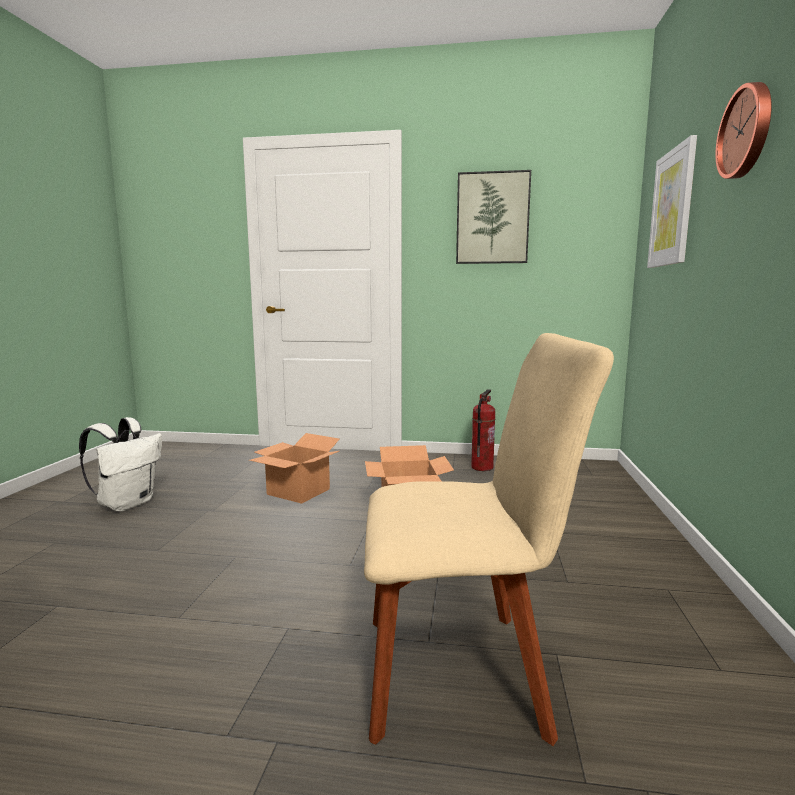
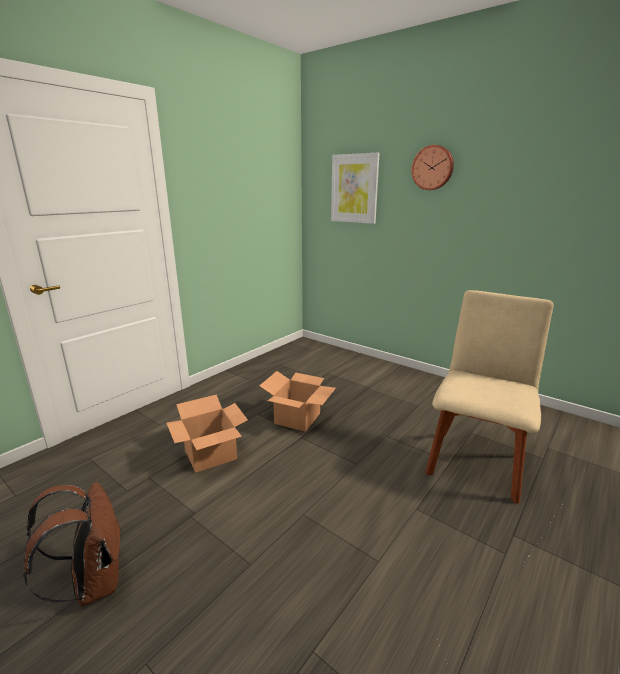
camera: 60 degrees left, 10 degrees up
(127, 503) = (93, 582): white backpack -> brown backpack
(481, 467) = (262, 371): fire extinguisher -> none
(492, 218) = (231, 181): picture -> none

